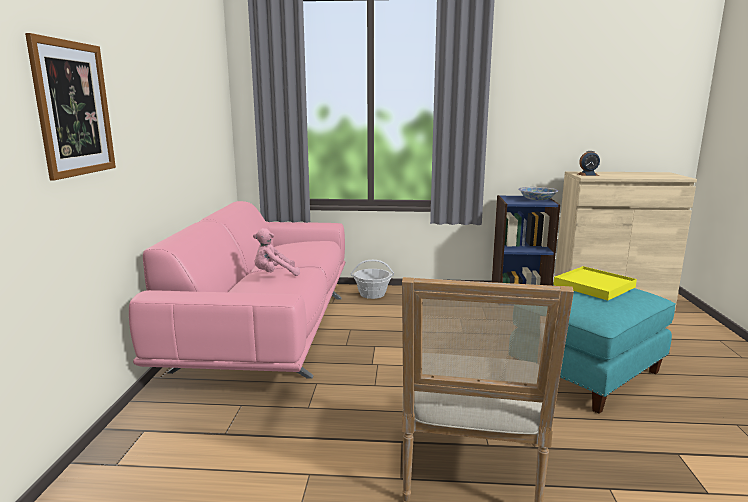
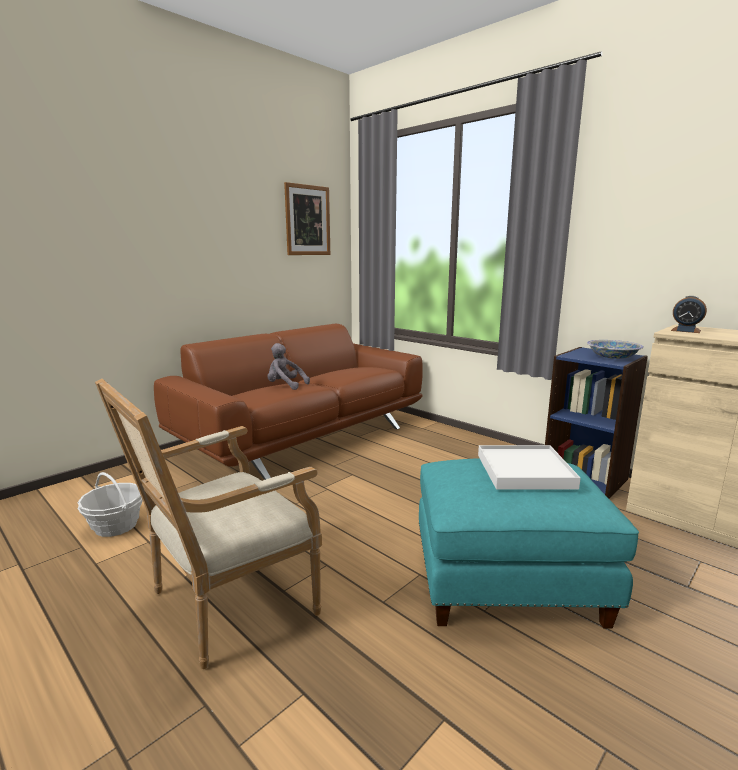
camera: 40 degrees right, 0 degrees up
(73, 109) = (111, 236): picture -> picture (307, 220)
(267, 328) = (304, 435): pink sofa -> brown sofa
(274, 275) = (285, 386): pink plush toy -> grey plush toy
(372, 294) = (431, 432): basket -> basket (116, 526)
(594, 286) = (525, 471): yellow tray -> white tray

